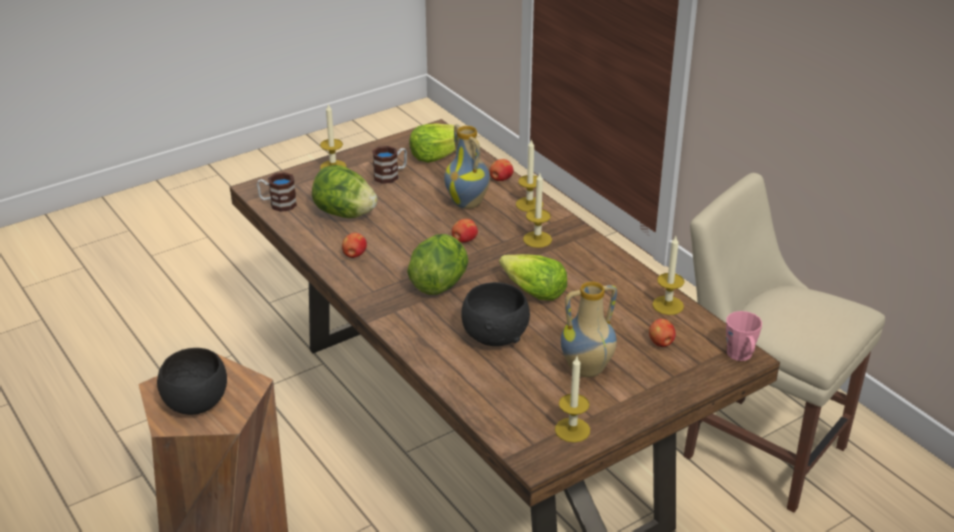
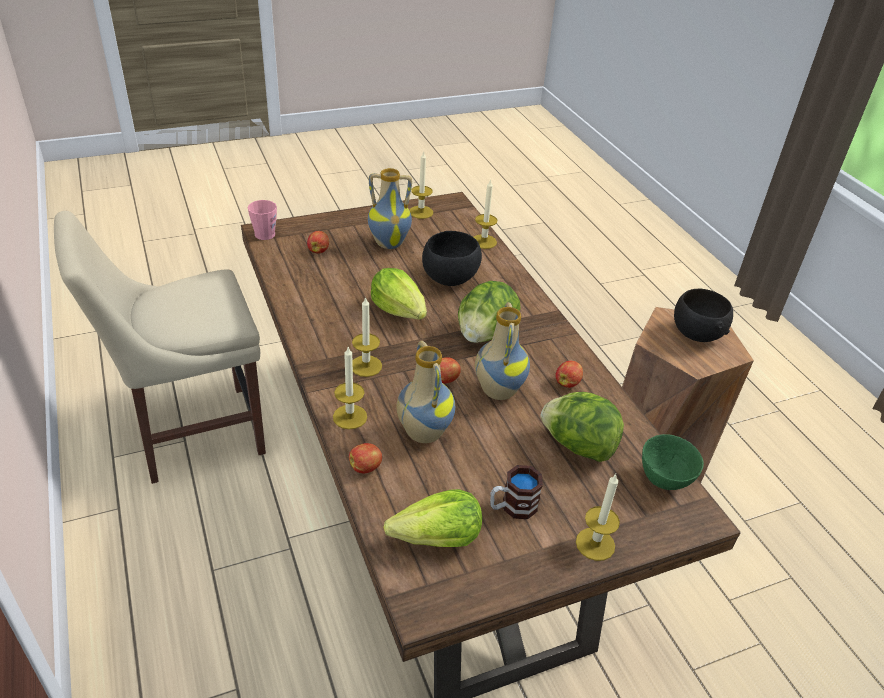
camera: 170 degrees left, 5 degrees up
(278, 204) = (665, 480): mug -> green bowl
(416, 239) = (497, 391): none -> vase
(668, 305) = (288, 277): candle -> candle (484, 241)
(757, 447) = (191, 434): beige chair -> beige chair turned 105 degrees clockwise

